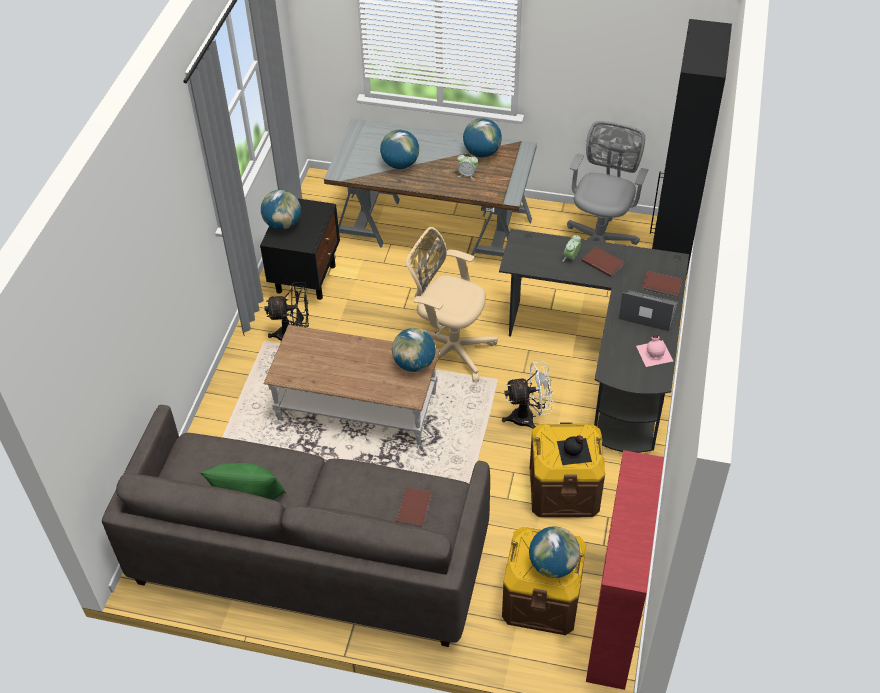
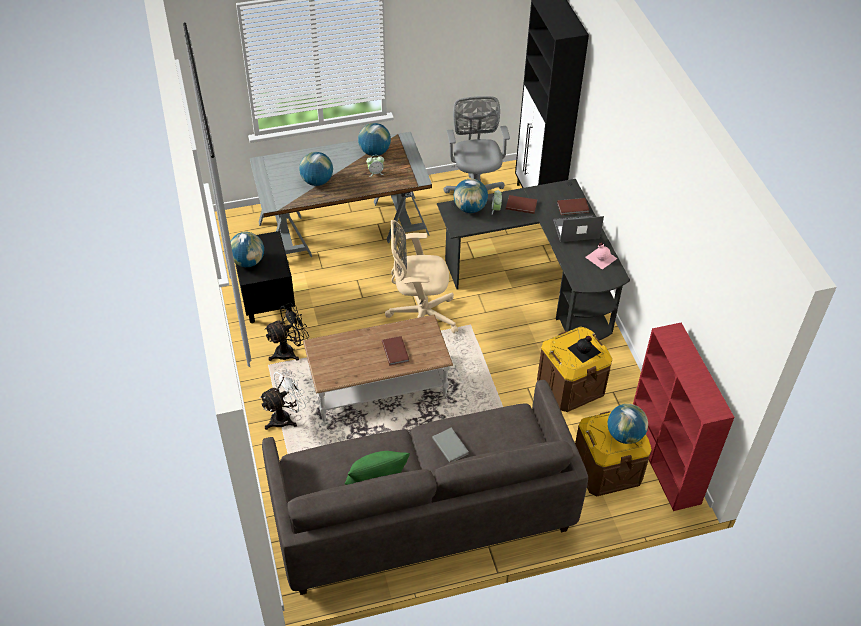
camera: 30 degrees left, 0 degrees up
(349, 493) = (451, 445): none -> grey book
(414, 364) = (424, 332): globe -> globe (470, 208)
(415, 508) = (505, 436): brown book -> brown book (396, 351)
(529, 417) = (511, 343): white fan -> white fan (285, 417)

